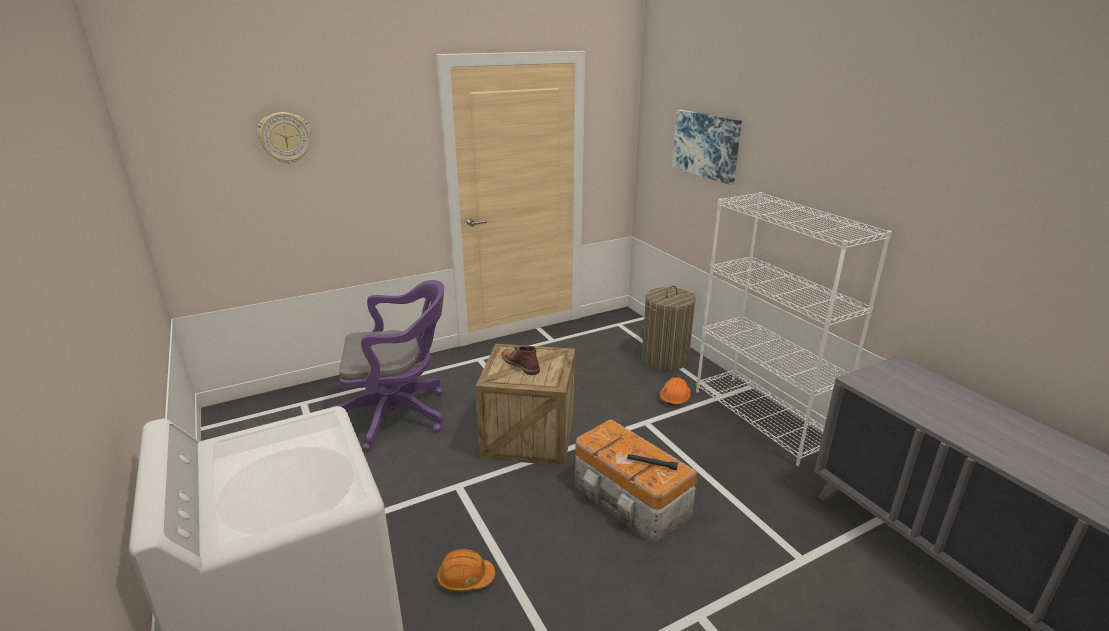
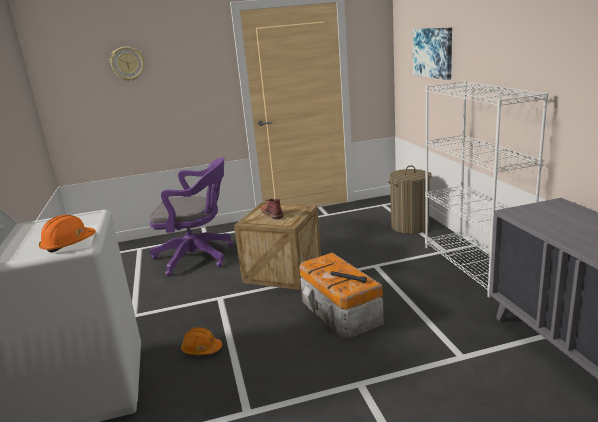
camera: 15 degrees right, 5 degrees down
(675, 397) = (406, 251): orange hard hat -> orange hard hat (68, 244)

